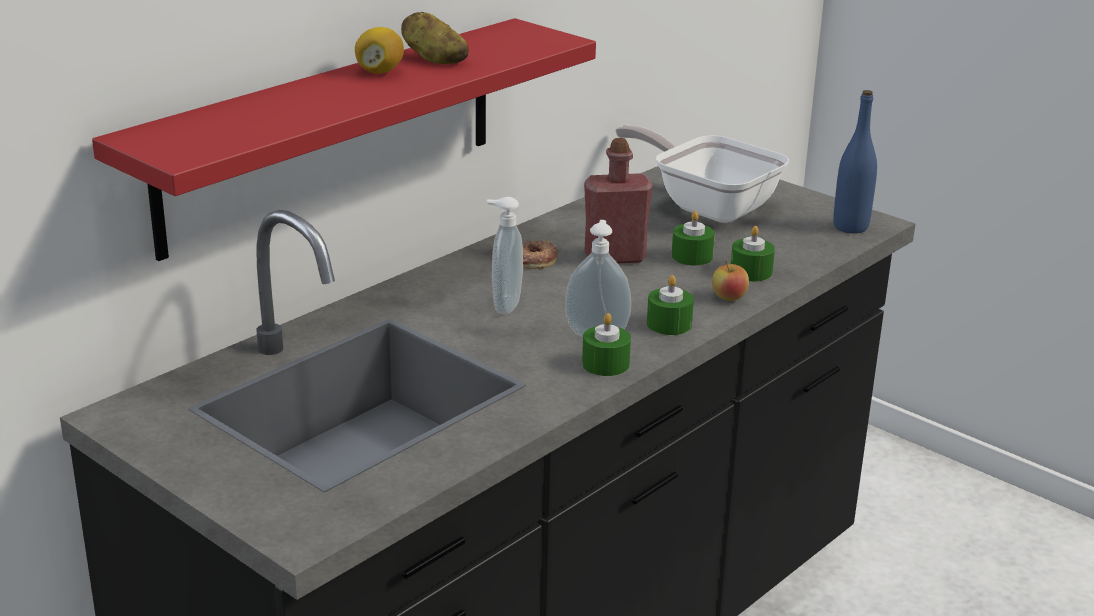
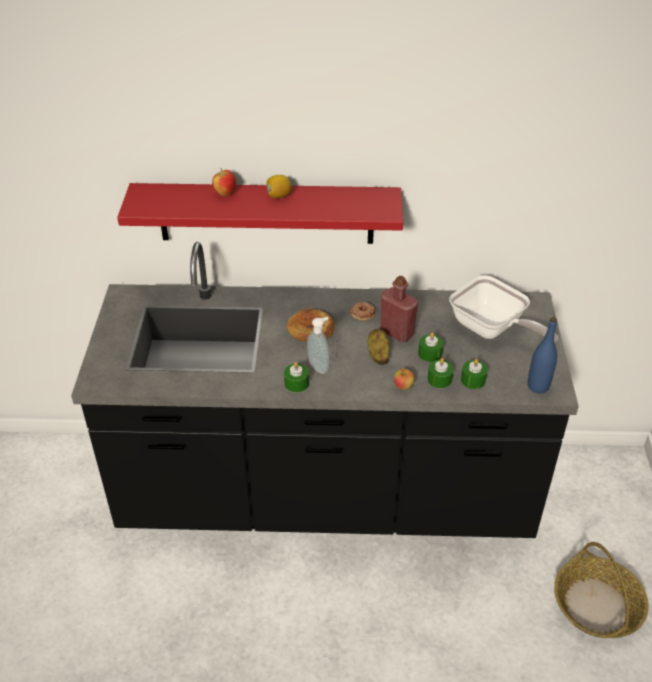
camera: 50 degrees right, 15 degrees up
(293, 95) = (225, 194): none -> apple
(434, 59) = (312, 199): potato -> potato (378, 354)
(504, 305) = (311, 329): soap dispenser -> bread
(669, 324) = (354, 382): green candle -> green candle (473, 380)
(707, 205) = (491, 329): frying pan -> frying pan turned 135 degrees clockwise
(976, 561) = (597, 606): none -> basket

